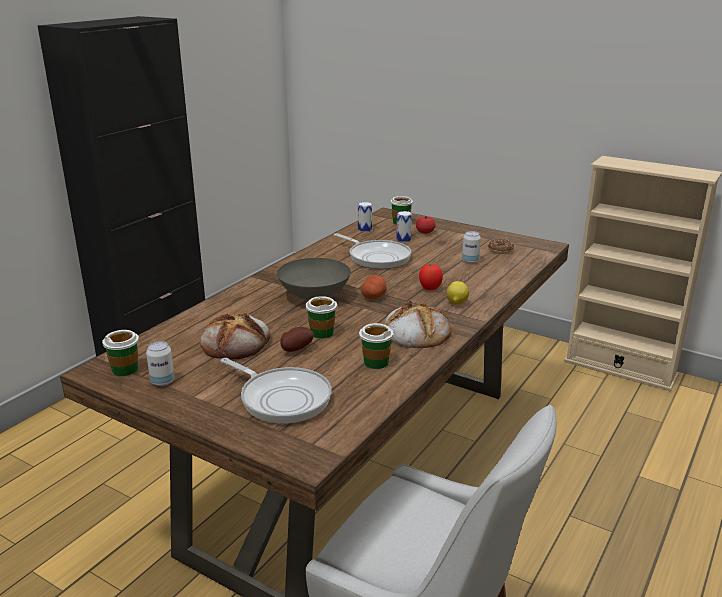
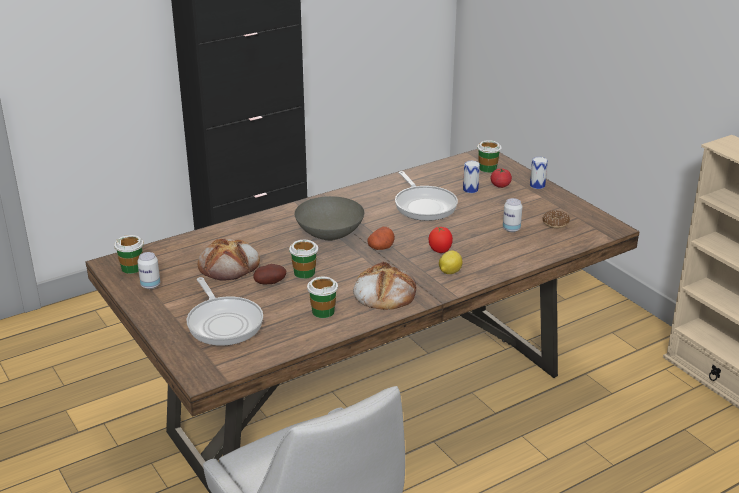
camera: 25 degrees right, 5 degrees up
(364, 229) = (444, 169): can -> can (537, 185)

